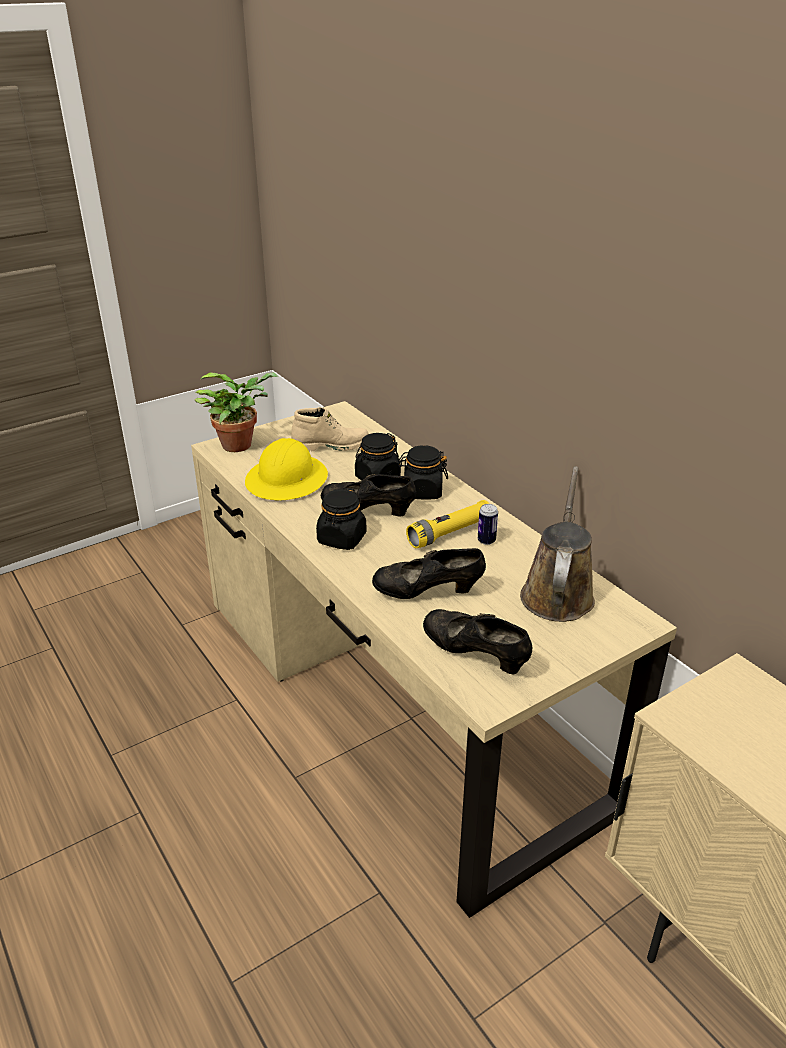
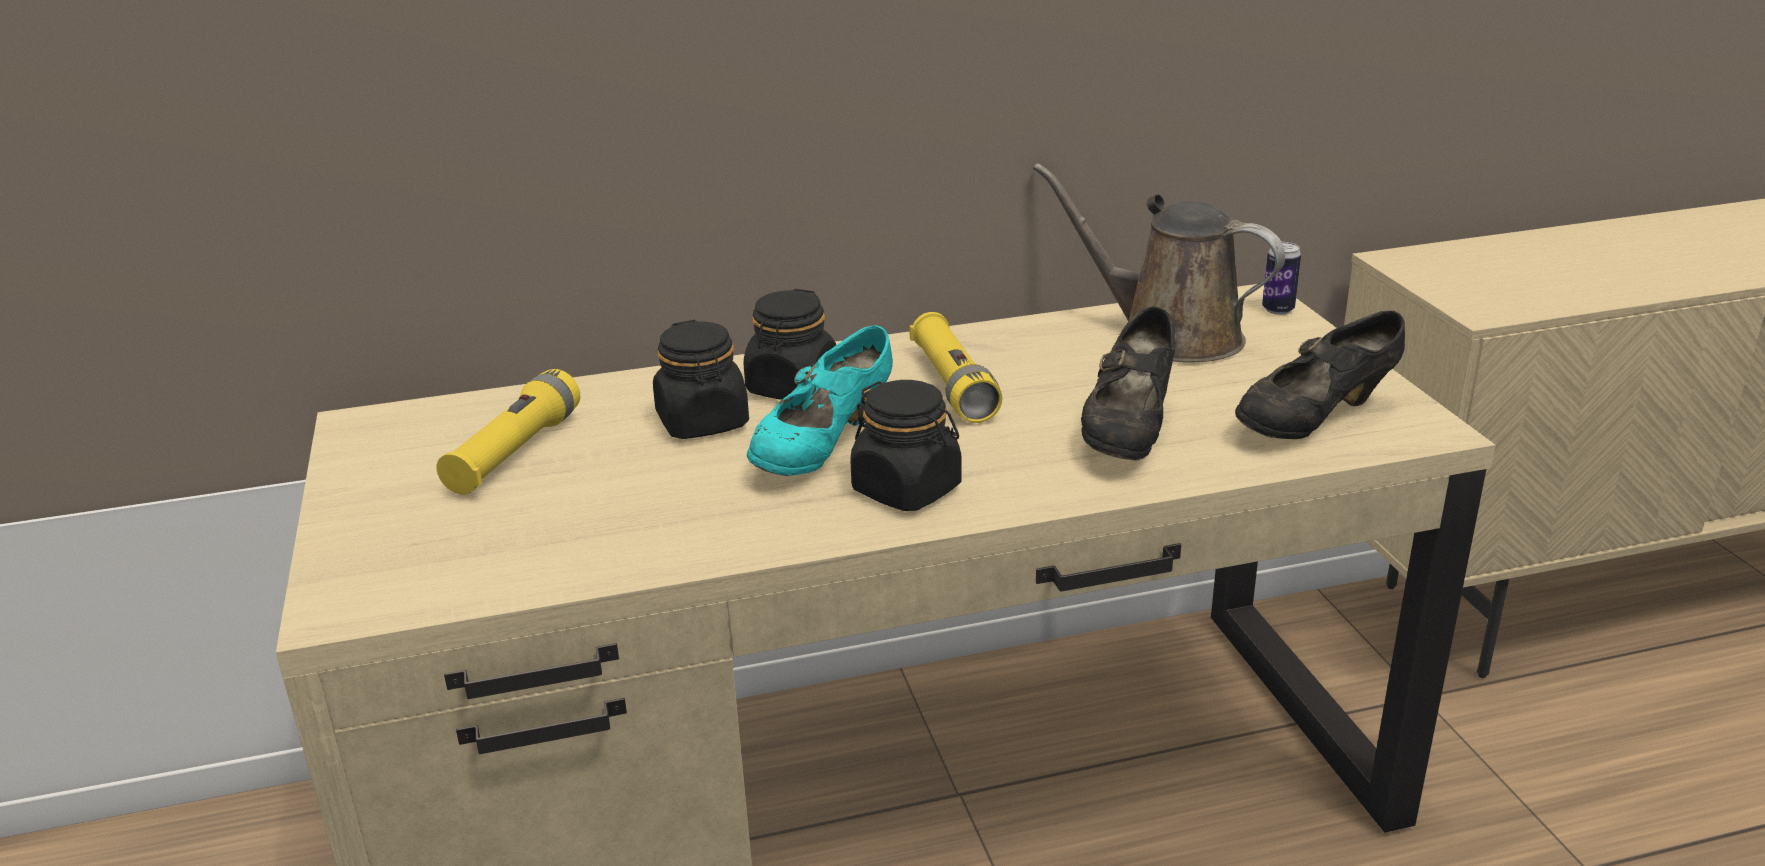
camera: 70 degrees left, 5 degrees down
(240, 444) = (370, 570): potted plant -> none
(287, 480) = (615, 524): yellow hard hat -> none
(331, 446) = (514, 453): beige boot -> yellow flashlight
(368, 511) = (823, 448): black shoe -> turquoise shoe
(486, 541) = (995, 360): can -> can (1278, 310)

